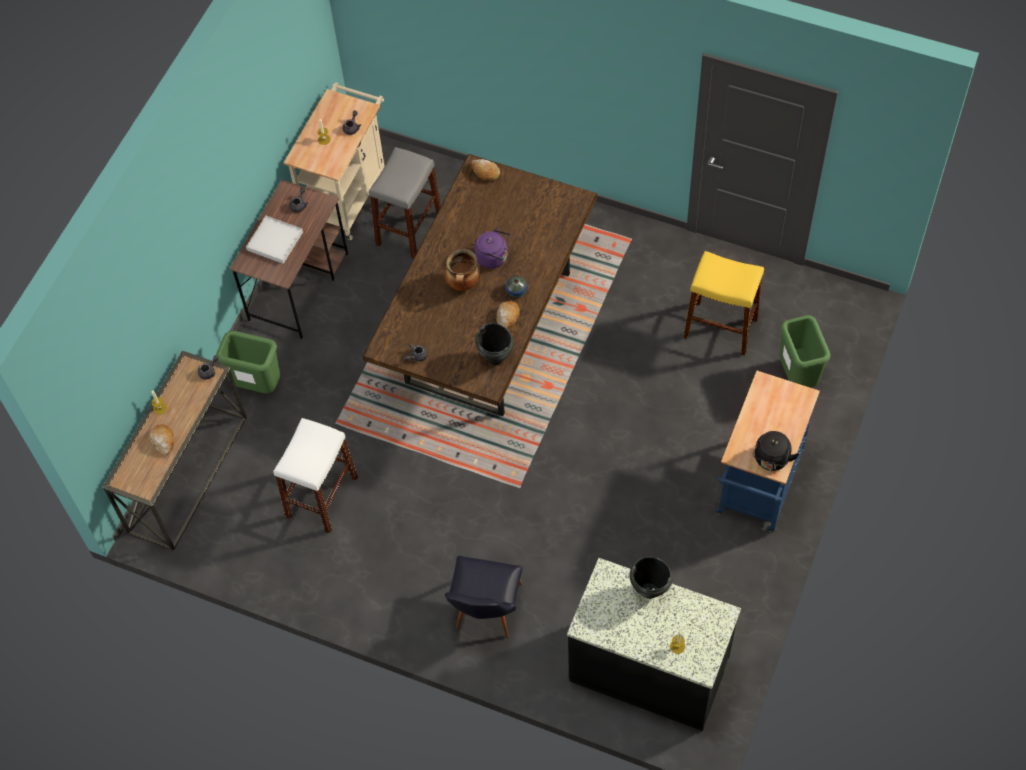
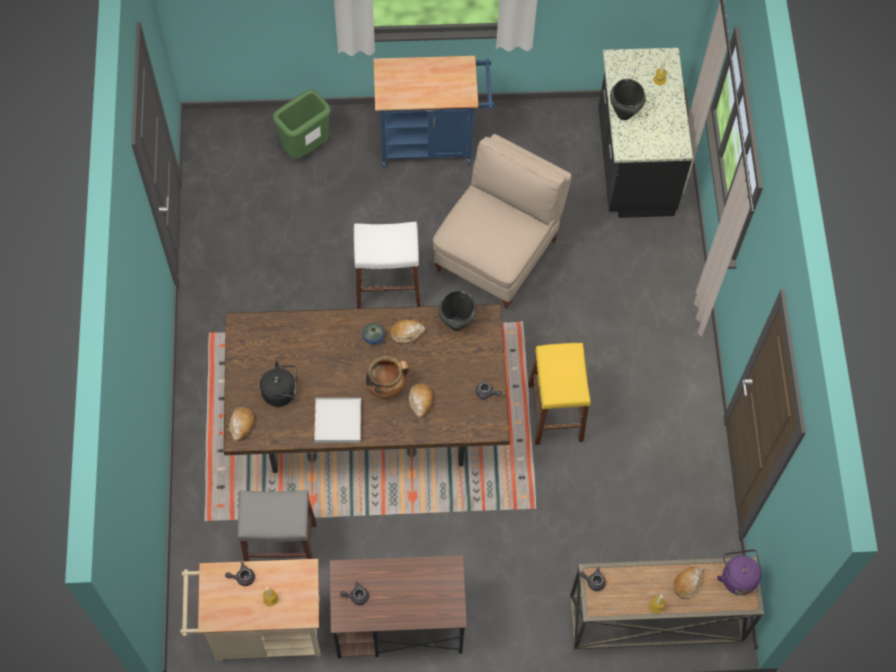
camera: 120 degrees left, 5 degrees up
(258, 385) = (530, 603): green trash can -> none
(275, 241) = (412, 597): white tray -> white tray (337, 421)
(322, 497) = (616, 483): white stool -> white stool (388, 286)
(436, 304) = (420, 401): none -> bread
(485, 613) = (651, 300): black chair -> none
(494, 258) = (344, 373): purple kettle -> purple kettle (737, 577)
(602, 496) = (497, 254): none -> beige chair
(720, 328) = (280, 223): yellow stool -> yellow stool (555, 412)
(771, 460) = (458, 71): black kettle -> black kettle (281, 392)

